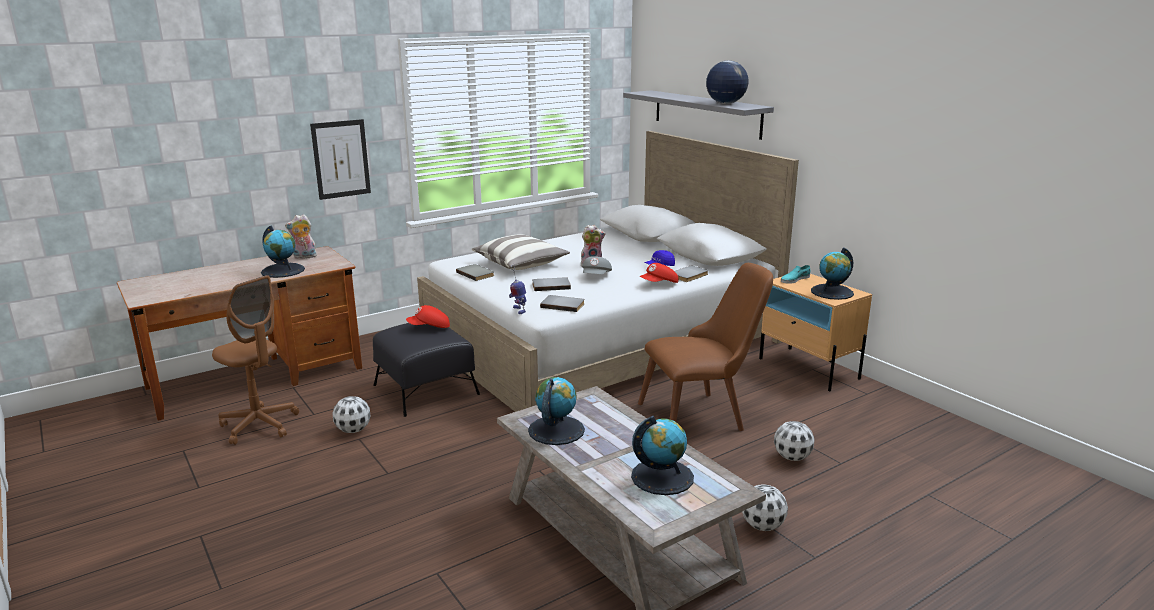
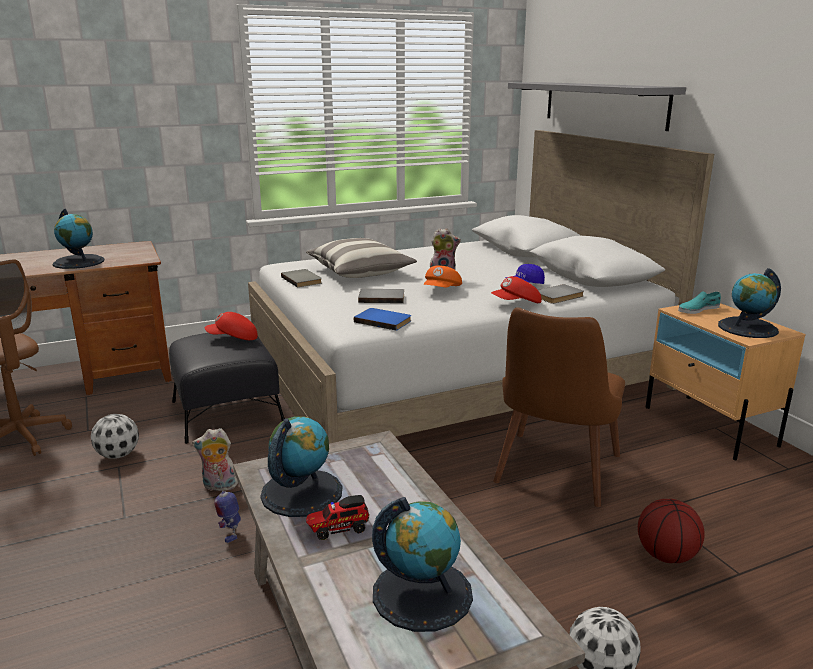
camera: 10 degrees right, 0 degrees up
(304, 257) = (115, 250): plush toy -> plush toy (218, 487)
(341, 159) = (167, 142): picture -> none
(518, 310) = (326, 323): toy robot -> toy robot (230, 532)
(563, 305) = (384, 321): grey book -> blue book
(592, 448) = (337, 529): none -> toy truck
(596, 276) = (442, 291): grey cap -> orange cap
(702, 414) = (553, 477): brown chair -> brown chair turned 120 degrees clockwise
(725, 103) = (624, 85): globe -> none
(792, 457) = (666, 555): football -> basketball

